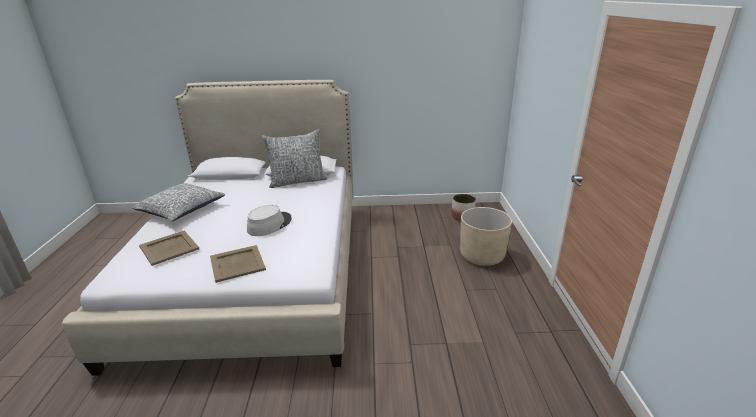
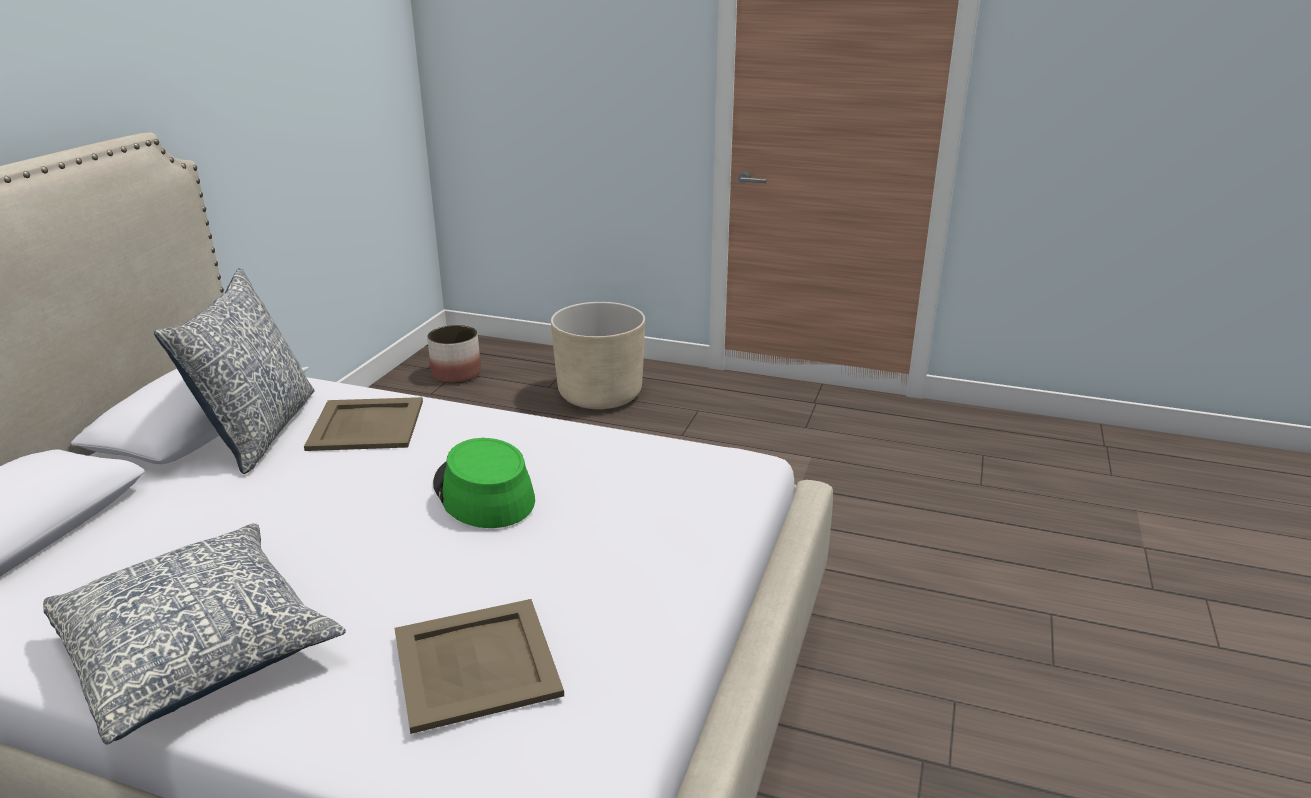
camera: 70 degrees left, 0 degrees up
(236, 263) = (644, 551): beige tray -> beige tray (365, 425)
(269, 224) = (483, 493): grey hat -> green hat

